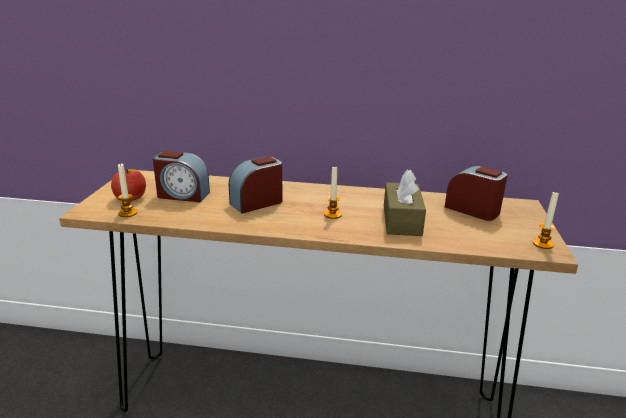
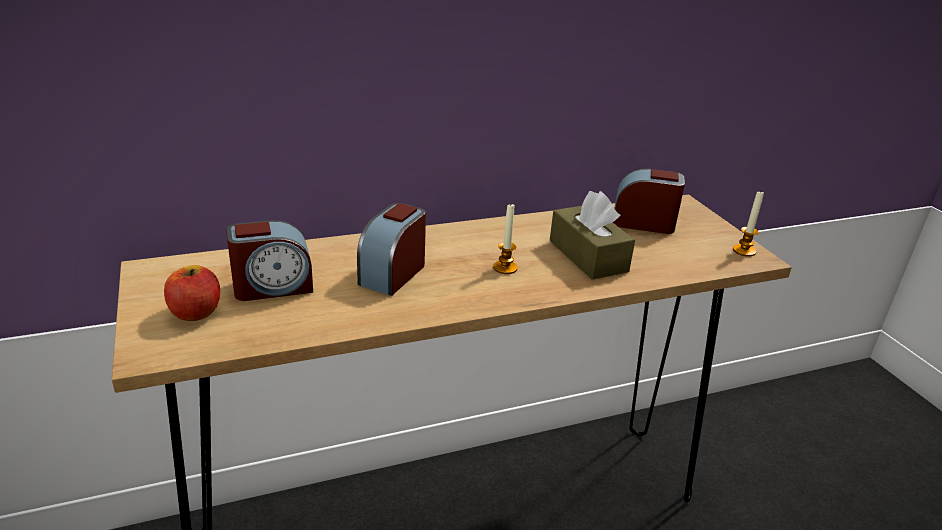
camera: 30 degrees left, 5 degrees up
(127, 213) = (223, 340): candle -> none

